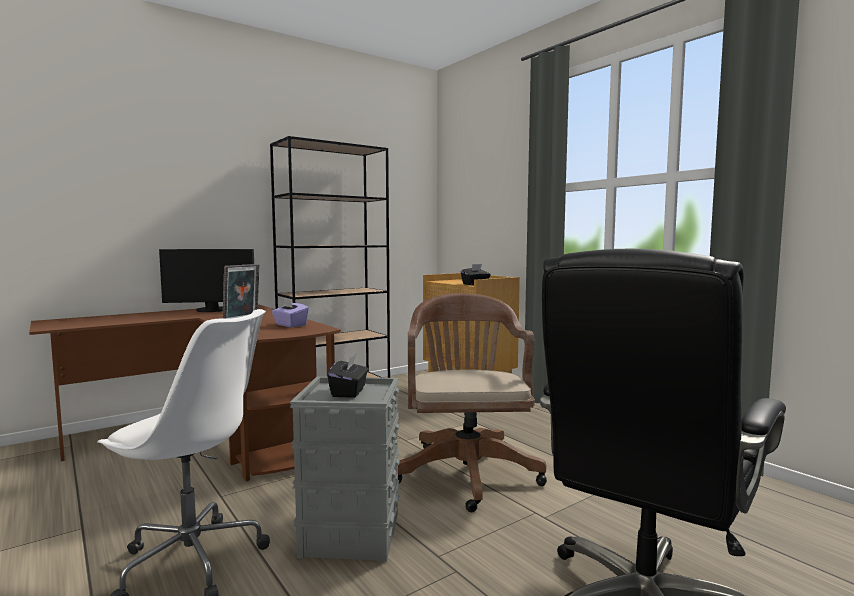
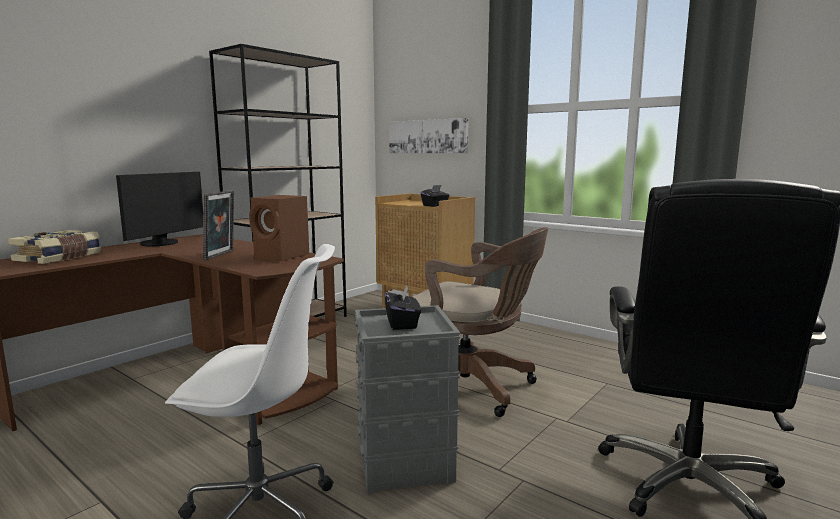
camera: 15 degrees left, 5 degrees up
(119, 318) = (59, 258): none -> book
(211, 310) = (162, 243): monitor -> monitor turned 45 degrees counterclockwise
(290, 325) = (283, 256): purple tissue box -> brown speaker
(466, 470) = (472, 387): brown office chair -> brown office chair turned 135 degrees clockwise
(480, 217) = (428, 136): none -> picture

